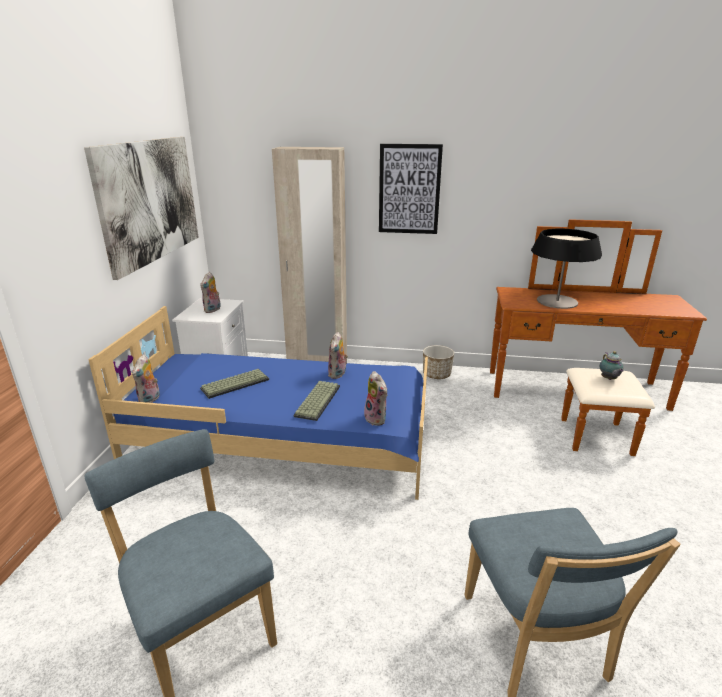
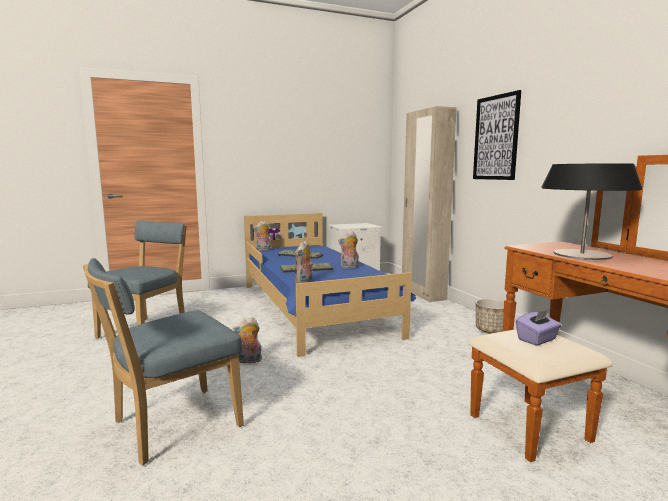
camera: 60 degrees right, 15 degrees down
(149, 201) = (331, 147): picture -> none
(213, 310) = (354, 226): plush toy -> plush toy (249, 361)
(608, 379) = (537, 340): teapot -> purple tissue box

